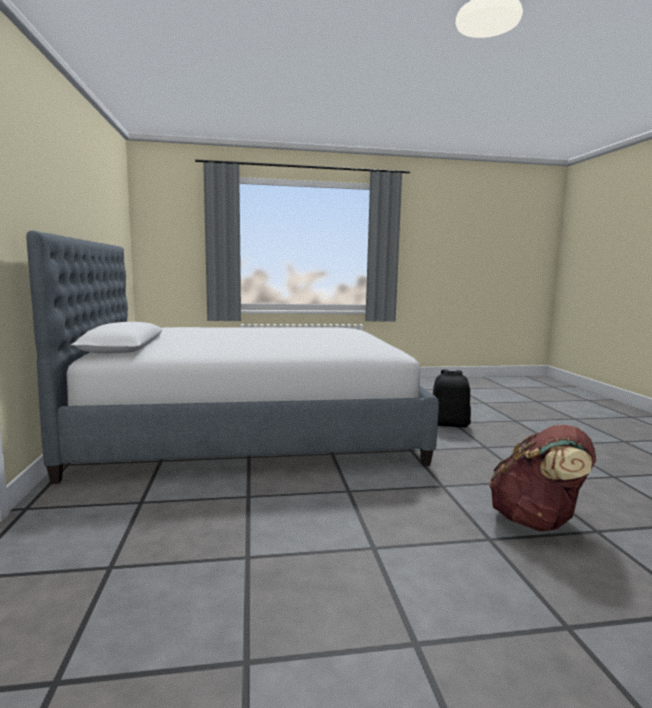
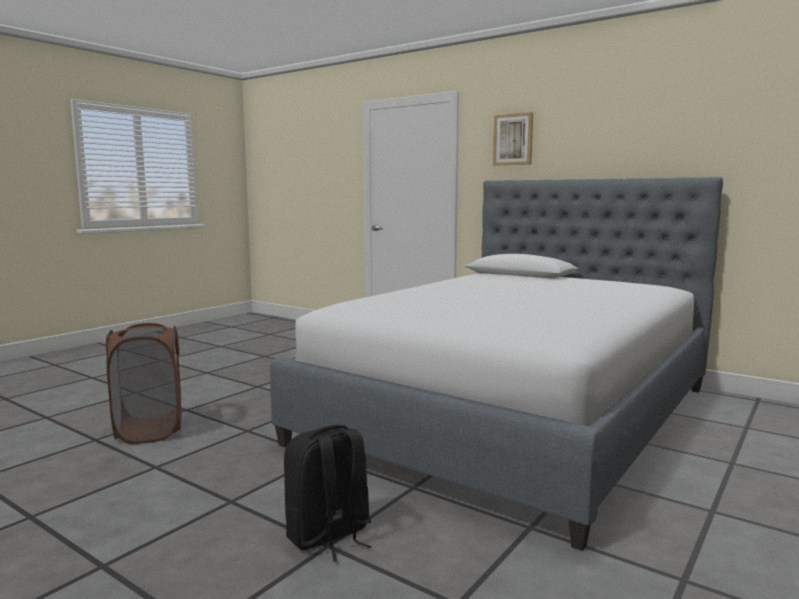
camera: 135 degrees right, 0 degrees up
(24, 174) = (513, 139): none -> picture
(537, 521) = (149, 430): brown backpack -> brown laundry basket

